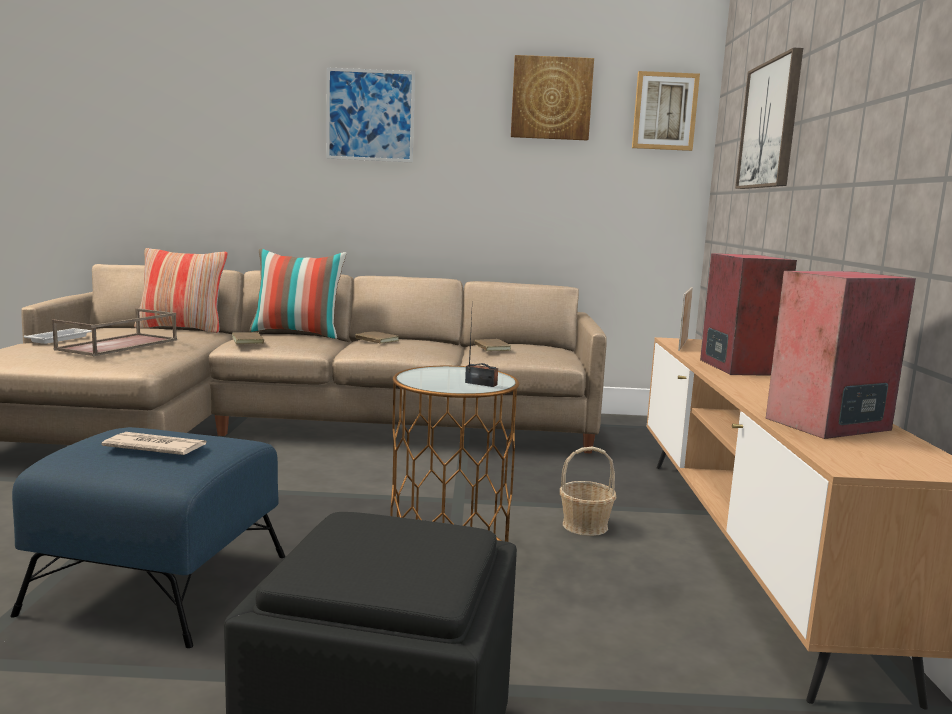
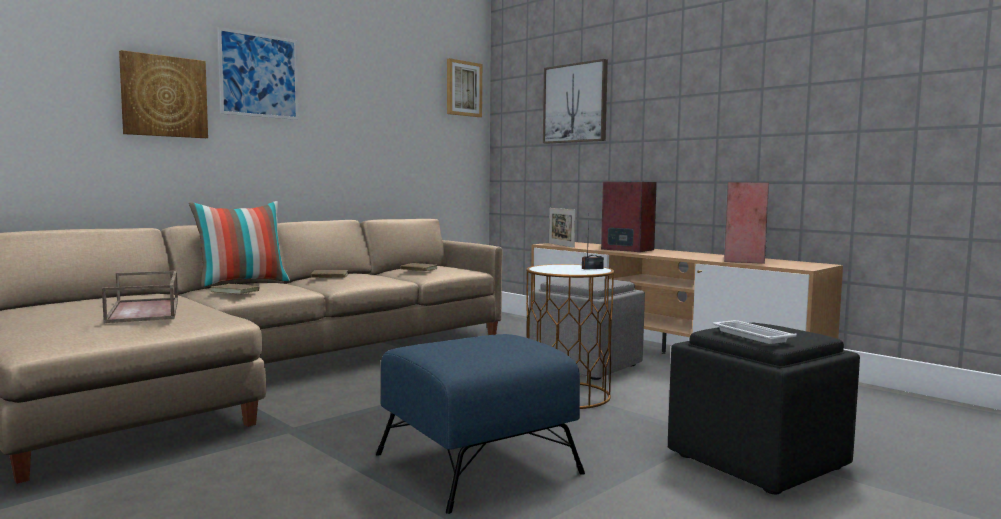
camera: 45 degrees left, 5 degrees down
(60, 339) = (51, 317): white tray -> white tray (751, 336)
(155, 448) = (488, 344): newspaper -> none
(182, 328) = (116, 295): pillow -> none
(551, 98) = (396, 73): picture -> picture (164, 96)
(585, 526) = (586, 365): basket -> grey ottoman

